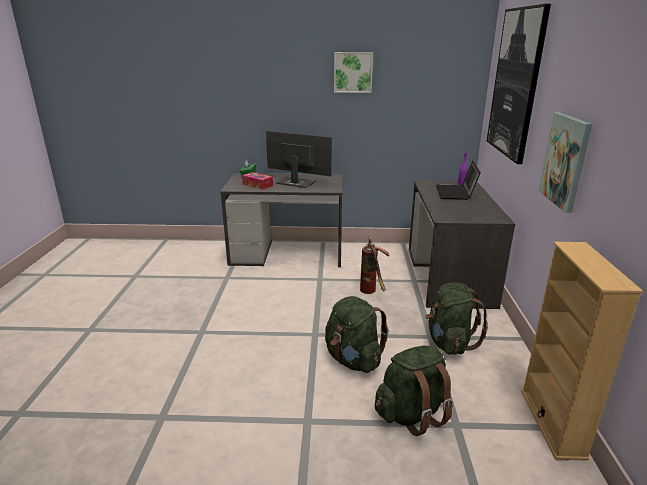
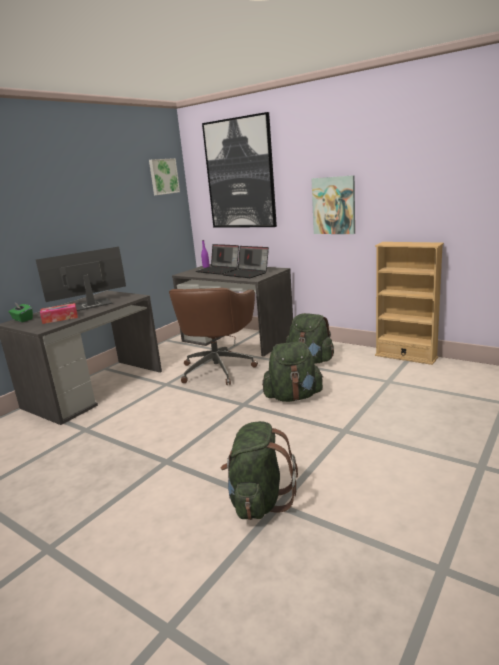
camera: 55 degrees left, 5 degrees down
(353, 72) = (93, 185): picture -> picture (163, 176)
(372, 292) = (218, 369): fire extinguisher -> brown office chair
(412, 414) = (368, 391): green backpack -> green backpack (259, 501)
(459, 209) = (247, 273): none -> laptop

